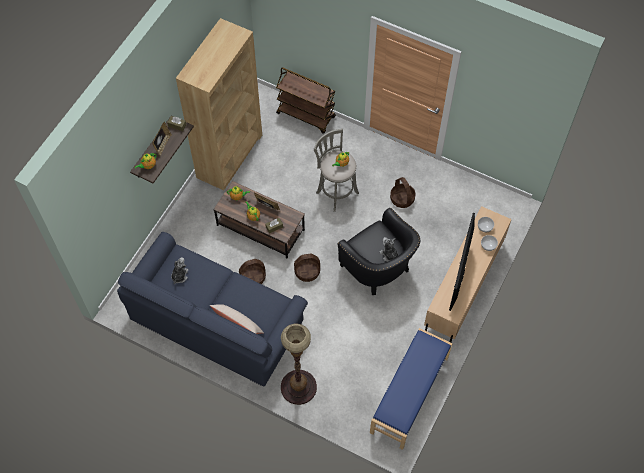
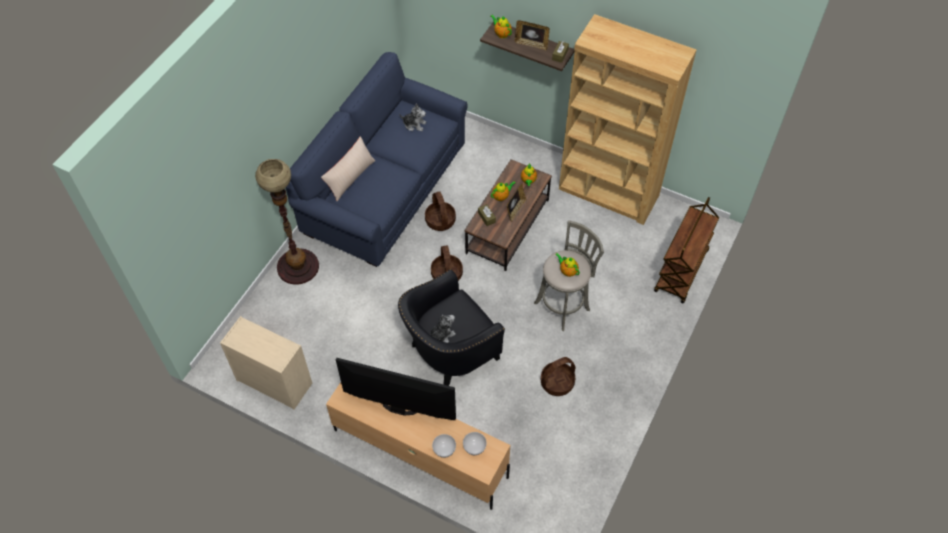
camera: 90 degrees right, 5 degrees down
(410, 395) = (273, 381): blue bench -> beige dresser

